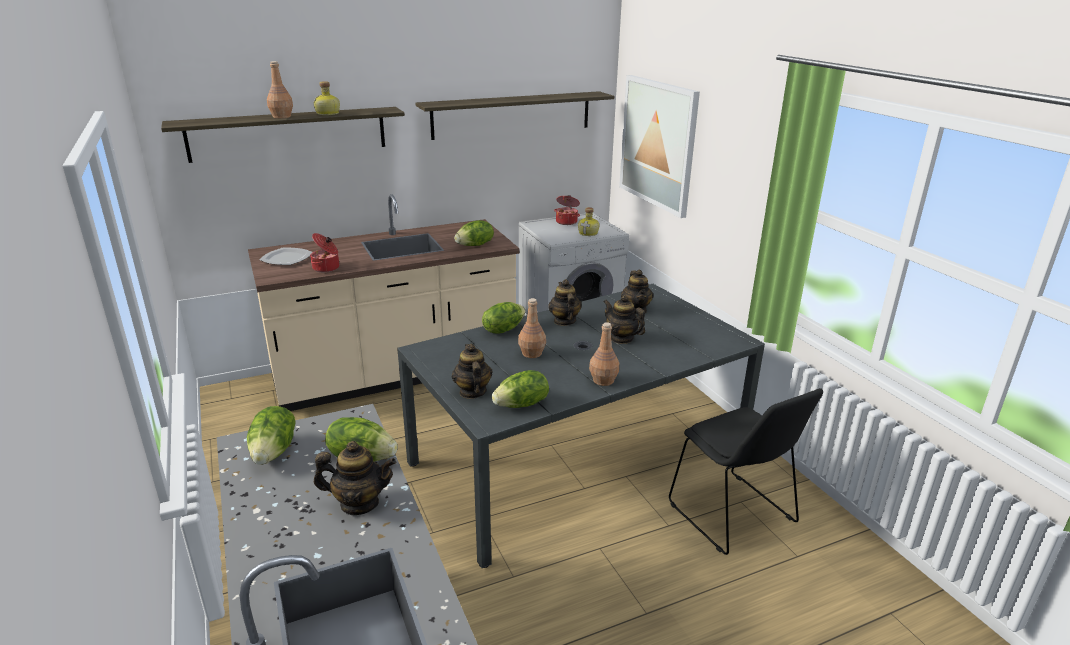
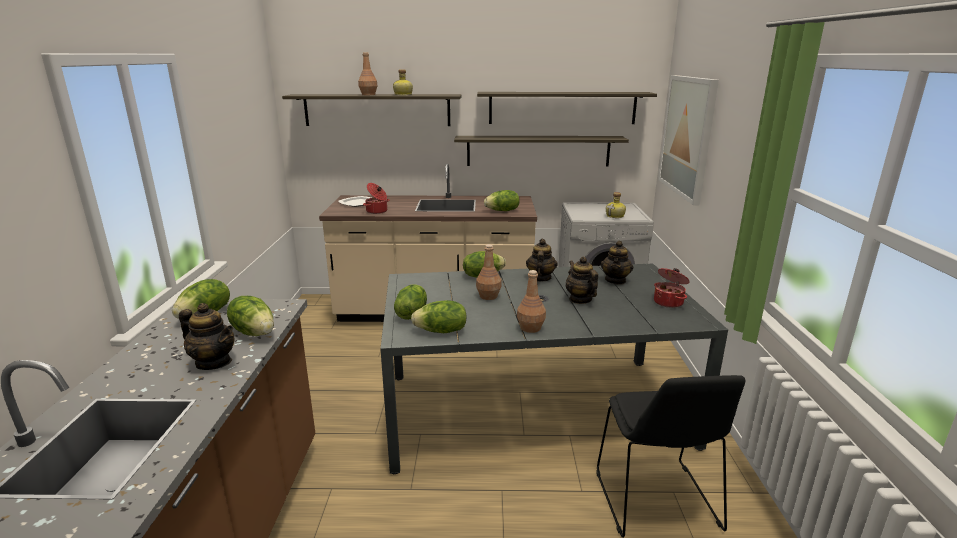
camera: 25 degrees right, 5 degrees down
(472, 392) = (411, 314): teapot -> lettuce
(488, 166) = (538, 151): none -> shelf
(567, 222) = (604, 206): cooking pot -> cooking pot (669, 302)

